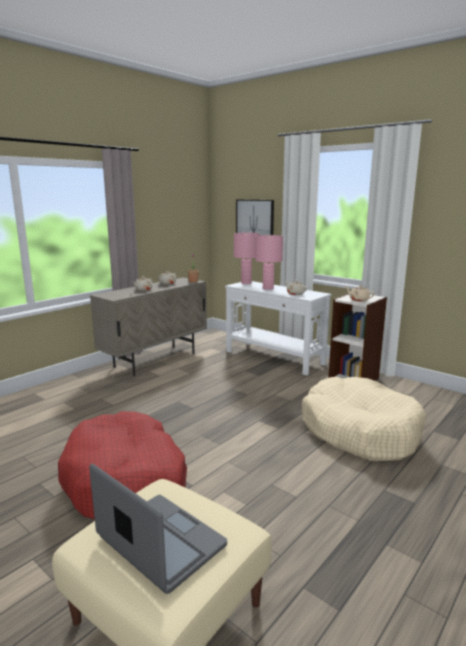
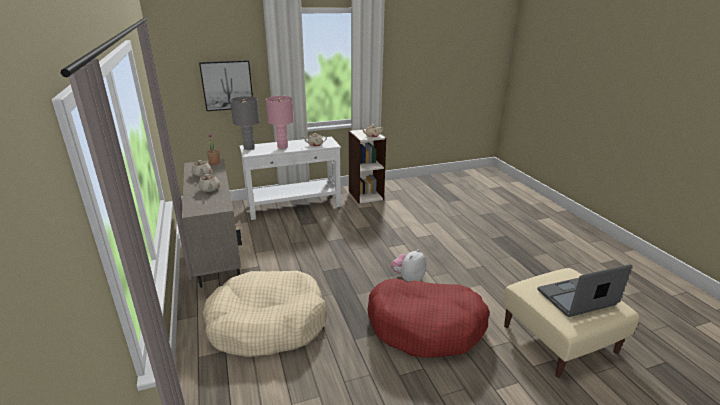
camera: 60 degrees left, 10 degrees up
(208, 448) = (408, 278): none -> plush toy
(246, 283) = (249, 148): pink table lamp -> grey table lamp
(359, 431) = (430, 220): beige dog bed -> beige dog bed (267, 323)

